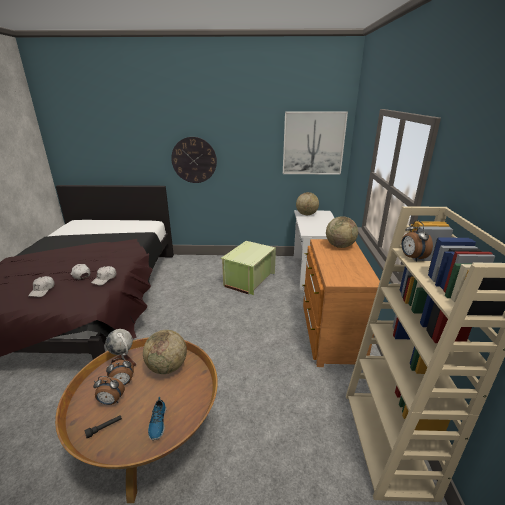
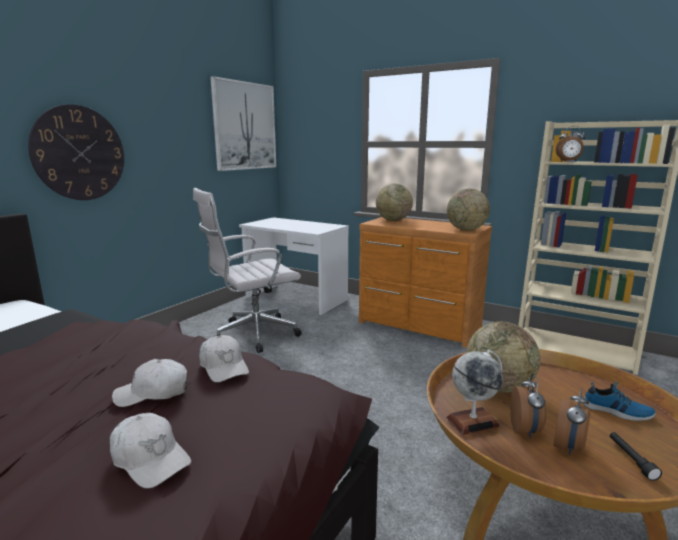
camera: 60 degrees left, 10 degrees down
(248, 279) = (252, 335): green storage box -> white office chair
(306, 214) = (264, 223): globe -> globe (466, 230)

